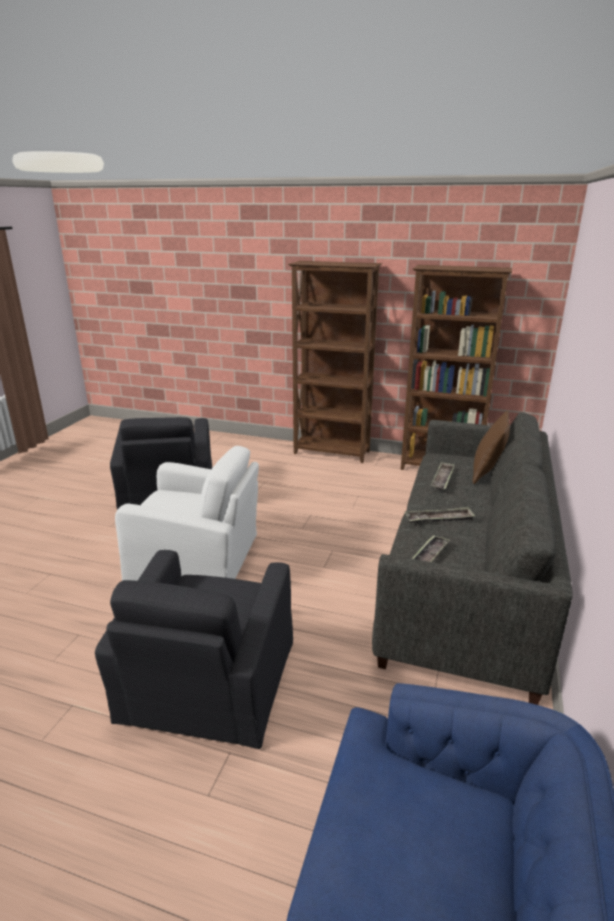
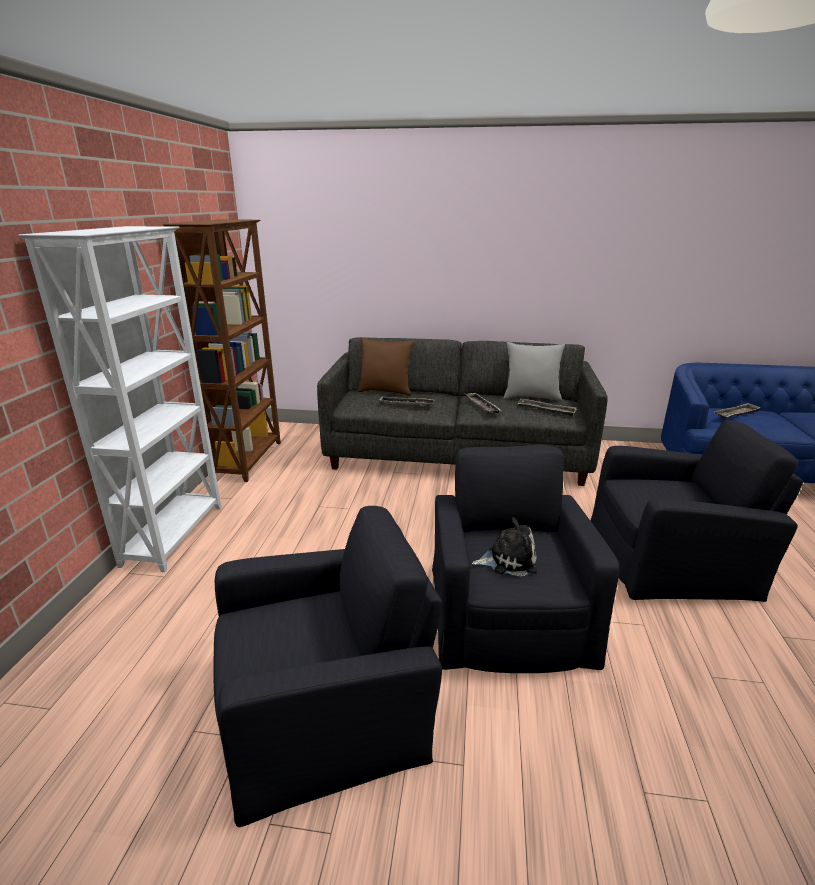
camera: 100 degrees left, 0 degrees up
(176, 501) = (508, 560): none -> plush toy
(197, 559) = (507, 611): white armchair -> black armchair
(332, 453) = (175, 534): brown bookcase -> white bookcase
(430, 820) = (736, 414): none -> tray
(480, 562) = (531, 397): none -> grey pillow

